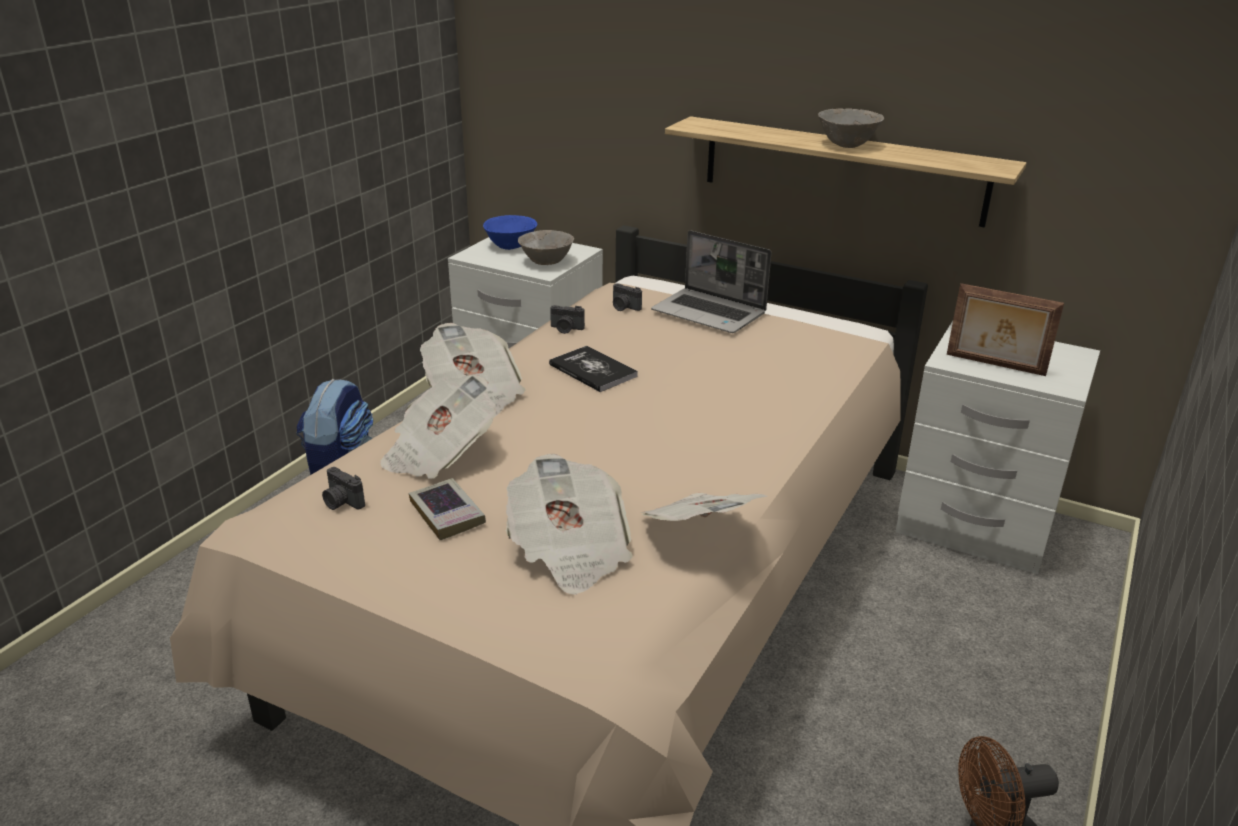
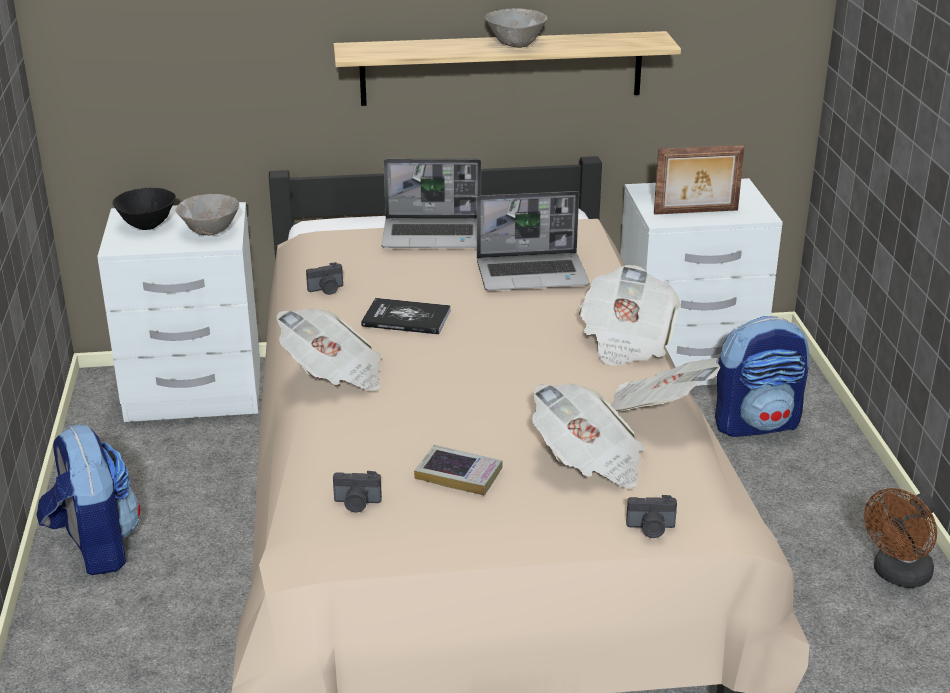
camera: 35 degrees left, 0 degrees up
(439, 453) = (379, 433): newspaper -> newspaper (626, 341)
(511, 246) = (148, 224): blue bowl -> black bowl
(624, 307) = (350, 253): camera -> camera (651, 529)
(752, 370) = (533, 274): none -> laptop
(990, 614) = (757, 424): none -> backpack

